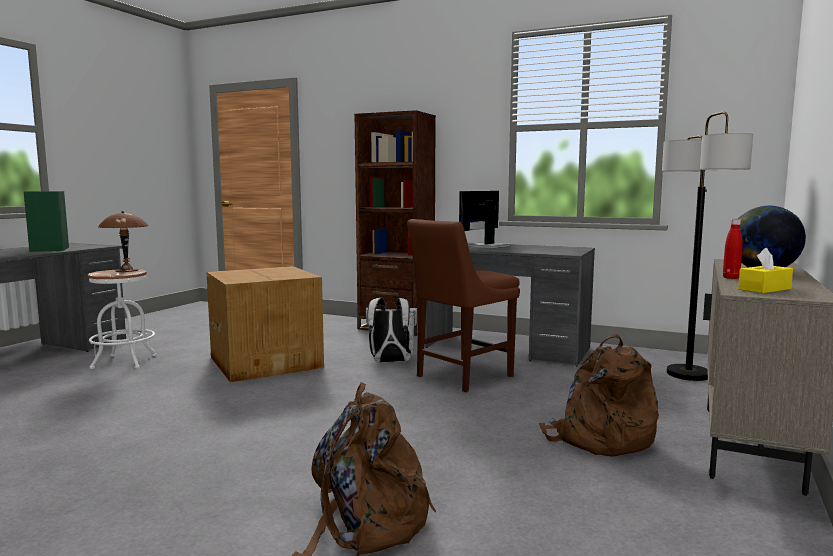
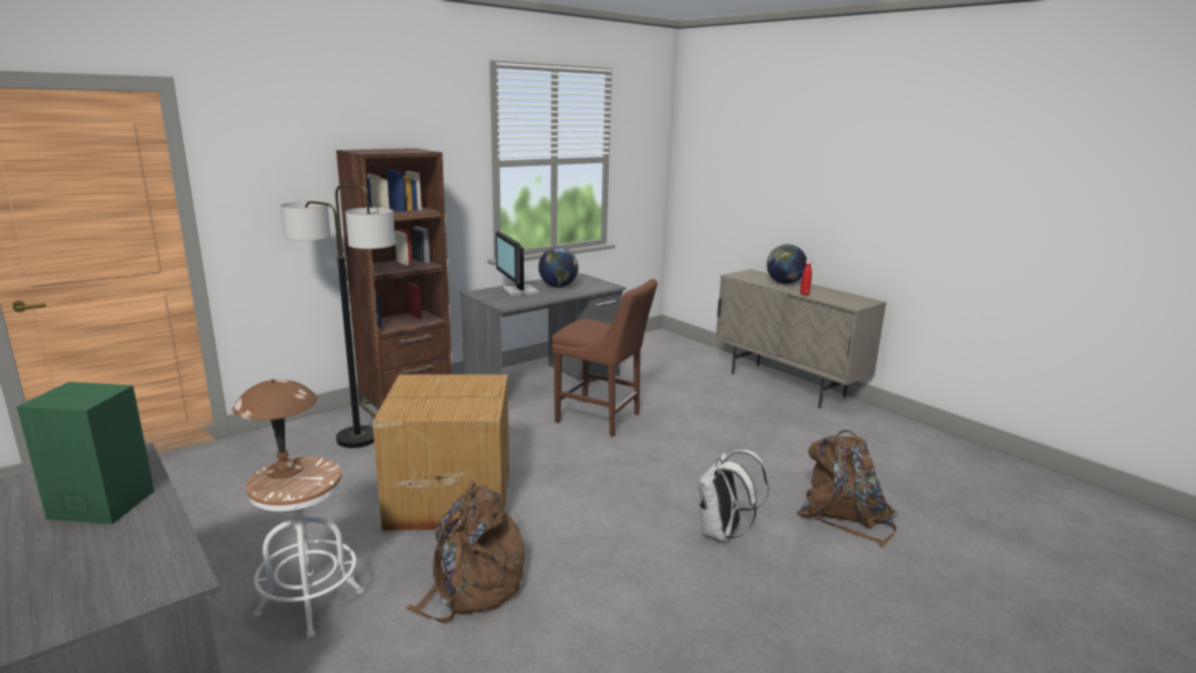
camera: 65 degrees left, 10 degrees up
(390, 362) = (529, 435): white backpack -> white backpack (722, 533)
(460, 377) = (601, 419): brown chair -> brown chair turned 45 degrees counterclockwise
(527, 248) = (558, 286): none -> globe
(600, 439) = (756, 414): brown backpack -> brown backpack (472, 586)
(688, 374) = (666, 354): floor lamp -> floor lamp (357, 438)
(764, 289) = (845, 300): yellow tissue box -> none

